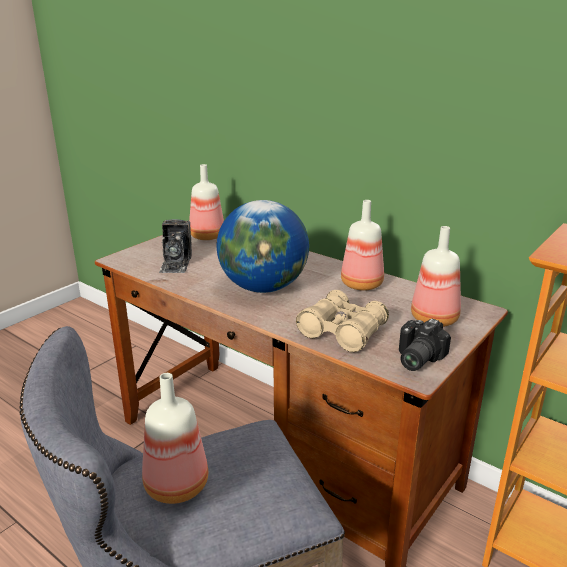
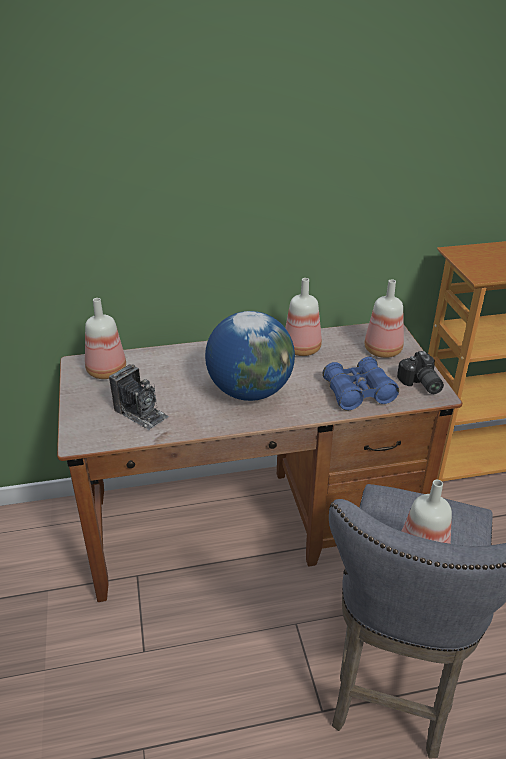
camera: 50 degrees left, 10 degrees up
(342, 332) = (358, 393): beige binoculars -> blue binoculars

